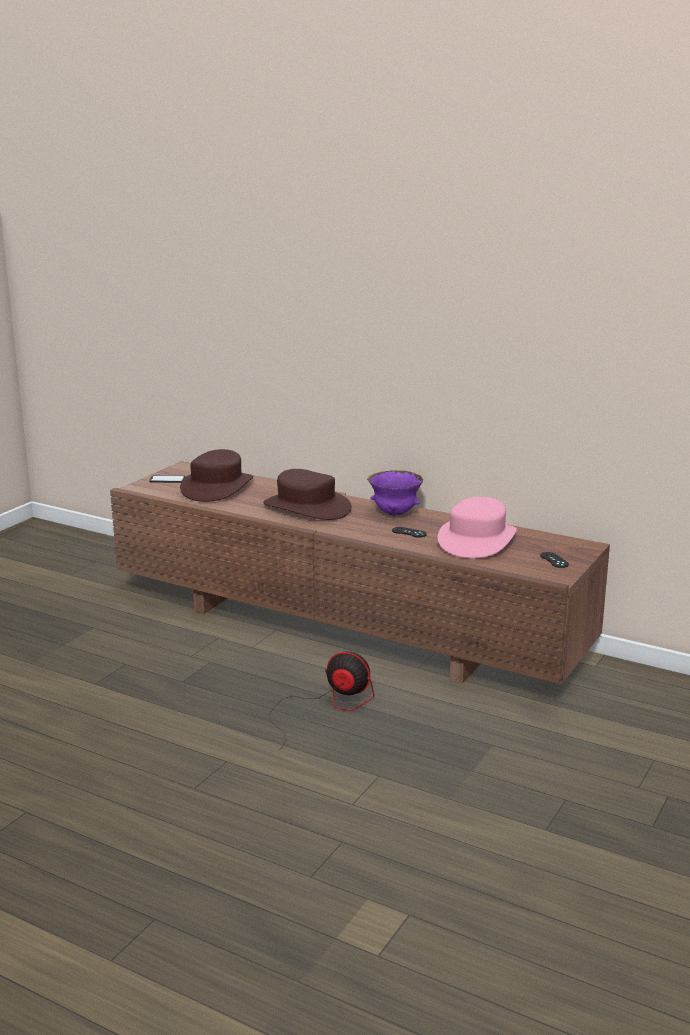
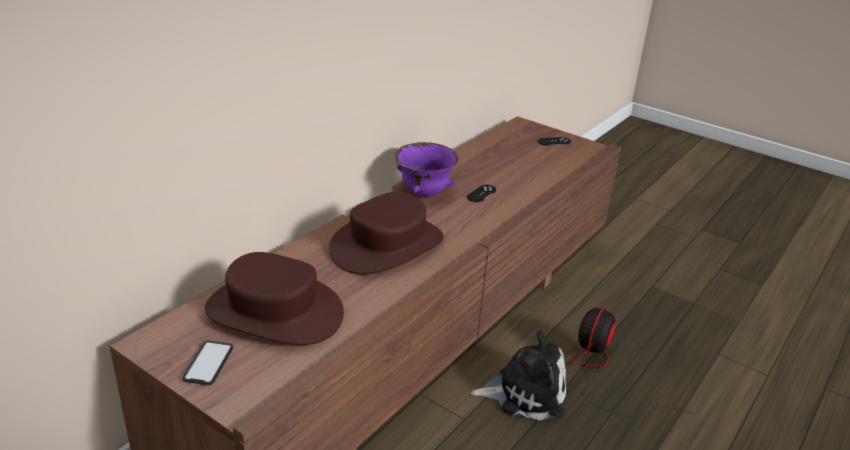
camera: 85 degrees left, 10 degrees up
(289, 670) = (525, 392): none -> plush toy
(476, 540) = (505, 164): pink hat -> none

